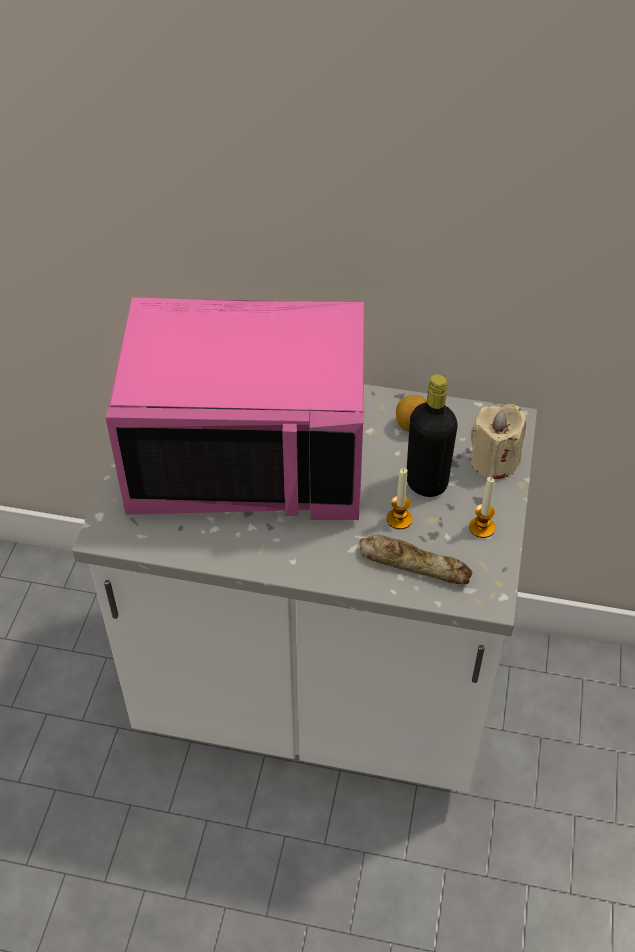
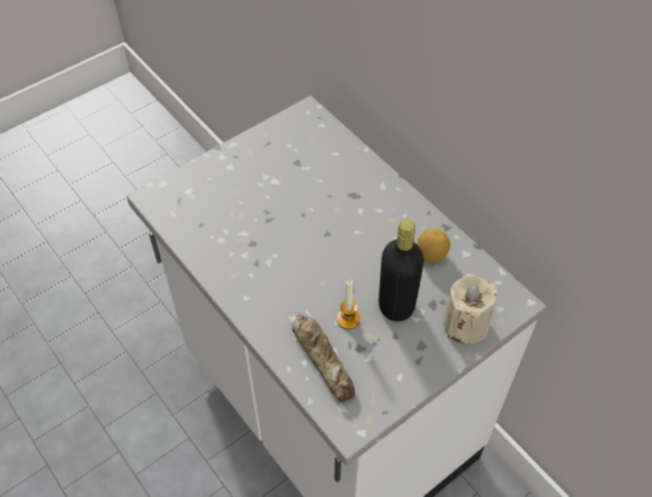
camera: 40 degrees right, 5 degrees up
(249, 456) = (294, 204): pink microwave -> none
(482, 528) = (401, 369): candle -> none

